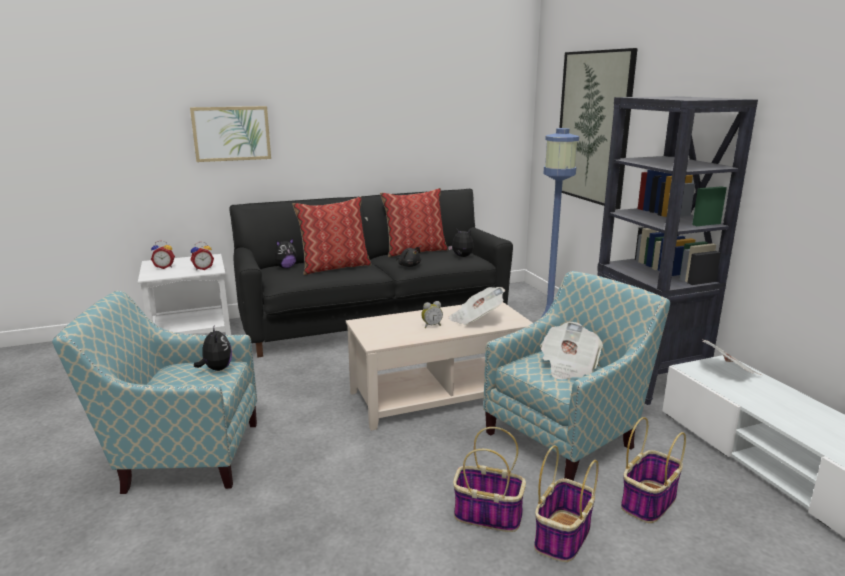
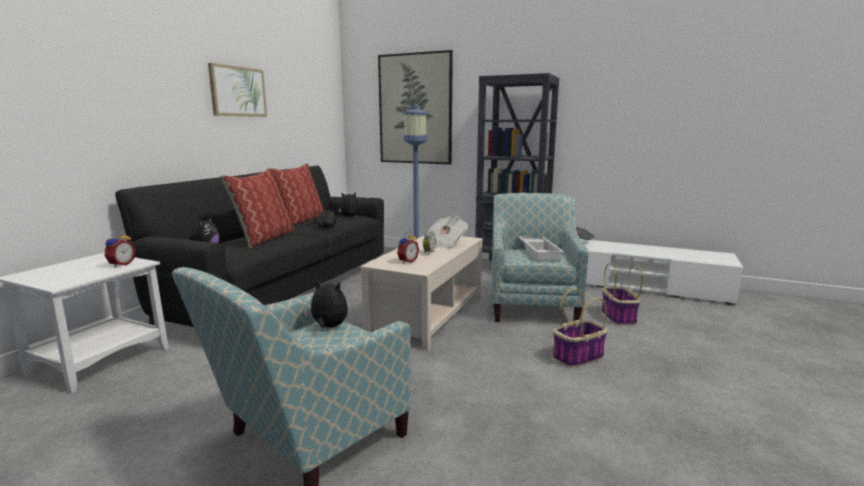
camera: 45 degrees left, 5 degrees down
(164, 267) = (56, 274): alarm clock -> alarm clock (407, 261)
(231, 133) = (104, 105): picture -> picture (238, 91)
(562, 537) = (623, 348): basket -> none
(568, 366) = (540, 252): newspaper -> white tray

